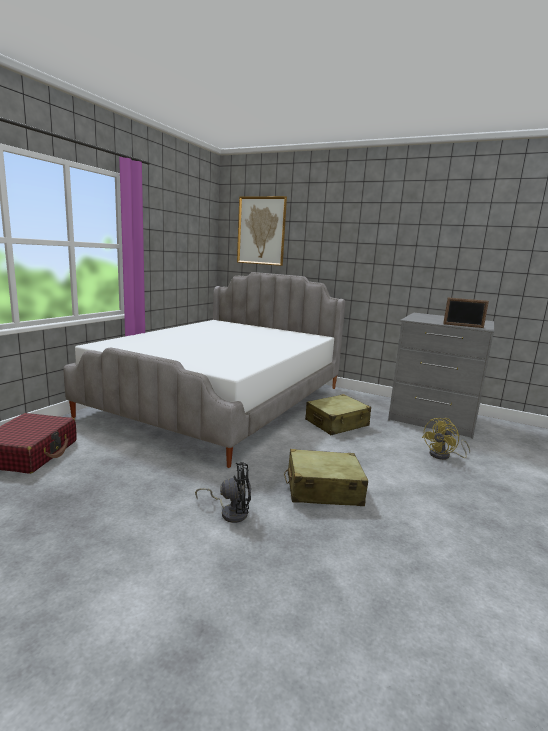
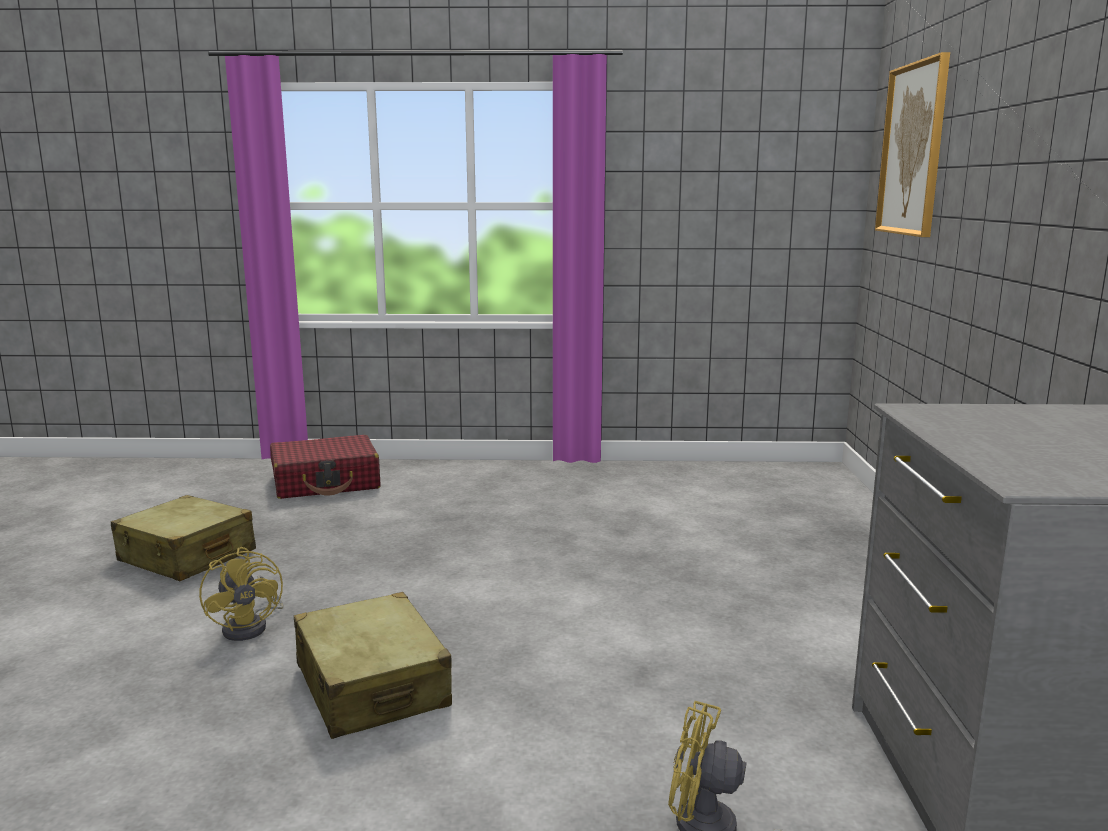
camera: 65 degrees right, 0 degrees up
(221, 401) = (648, 518): bed -> none
(230, 512) = (251, 626): black fan -> yellow fan
(337, 423) = (712, 643): beige suitcase -> beige suitcase (187, 556)
(463, 326) = (978, 458): picture frame -> none

